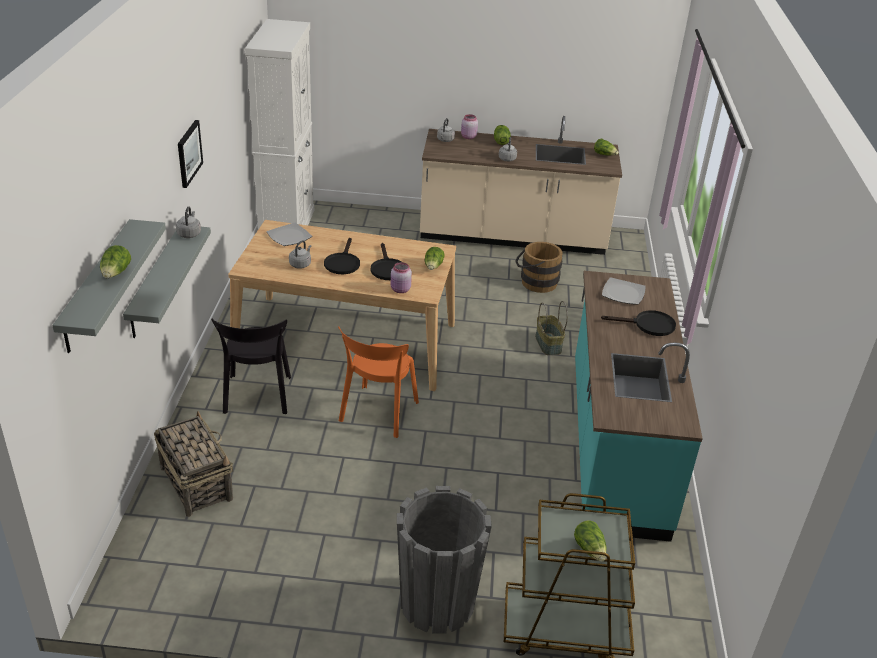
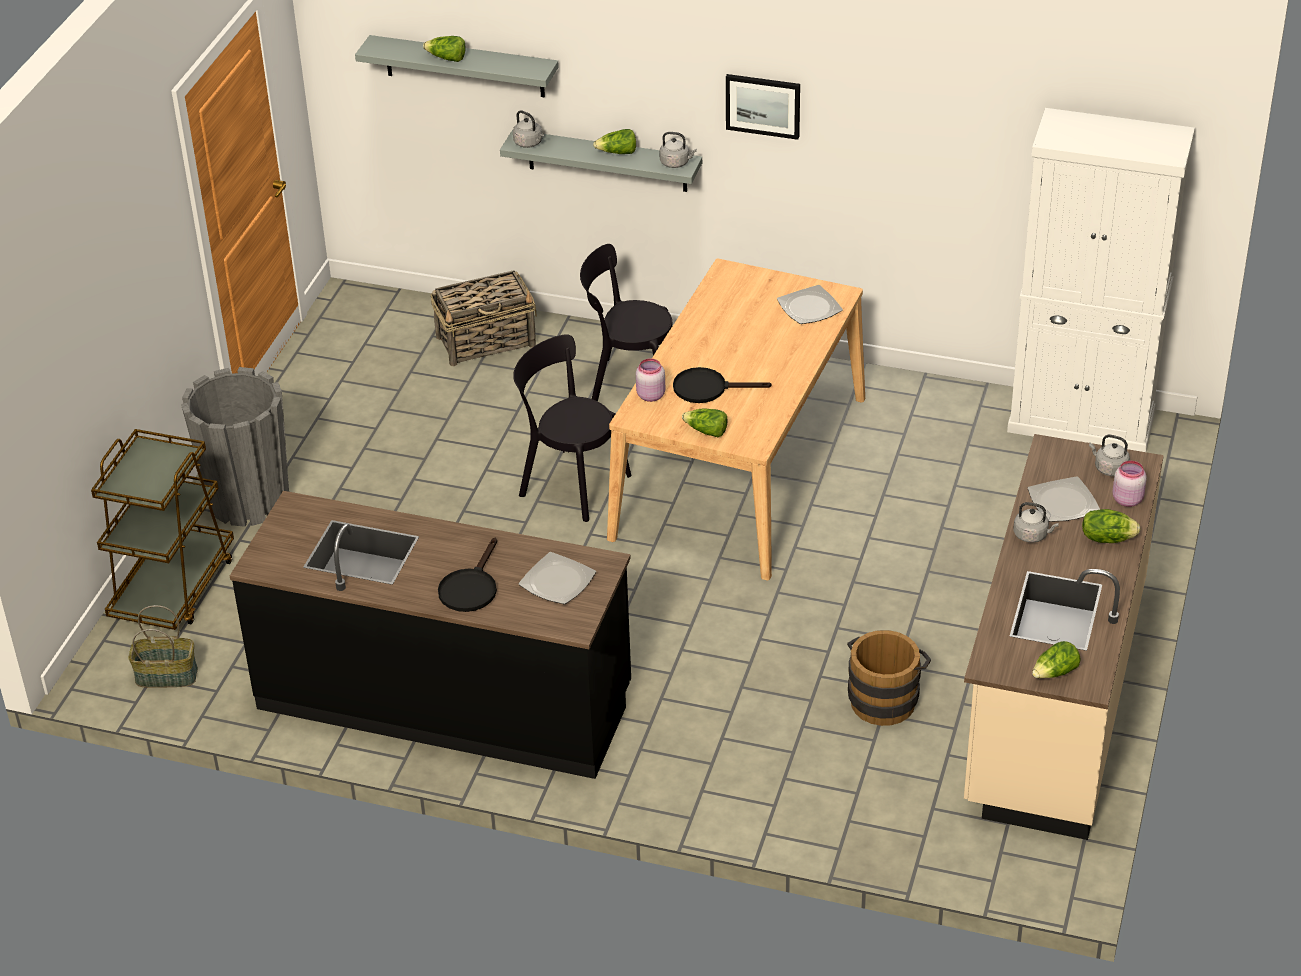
camera: 105 degrees right, 5 degrees up
(301, 264) = (731, 315): grey kettle -> grey kettle (529, 143)
(342, 263) = (729, 350): black frying pan -> none
(377, 414) = (570, 483): orange chair -> black chair
(477, 151) = (1063, 502): none -> plate
(547, 344) = (697, 677): basket -> basket (167, 675)
(590, 549) = (130, 472): lettuce -> lettuce (617, 153)
(614, 445) = (445, 699): turquoise counter -> black counter

